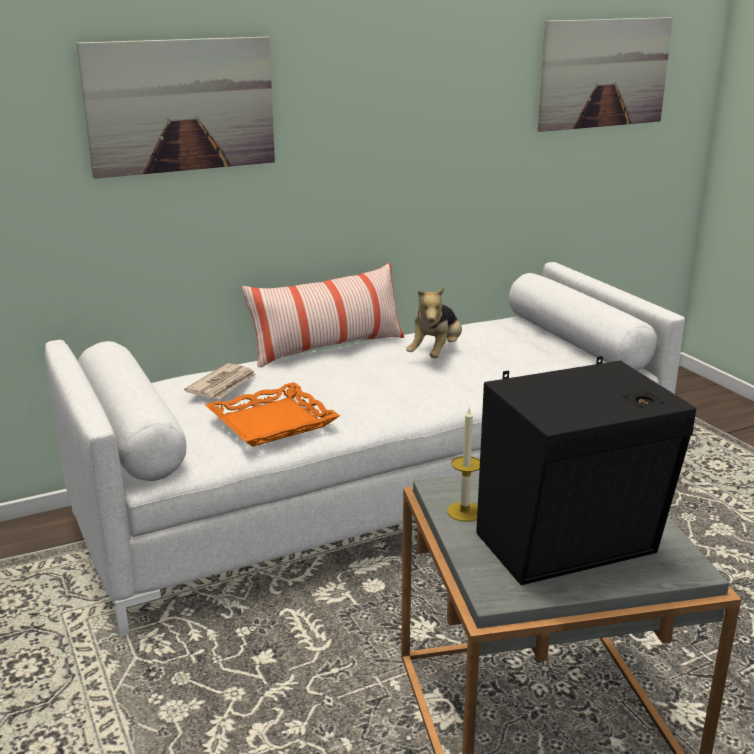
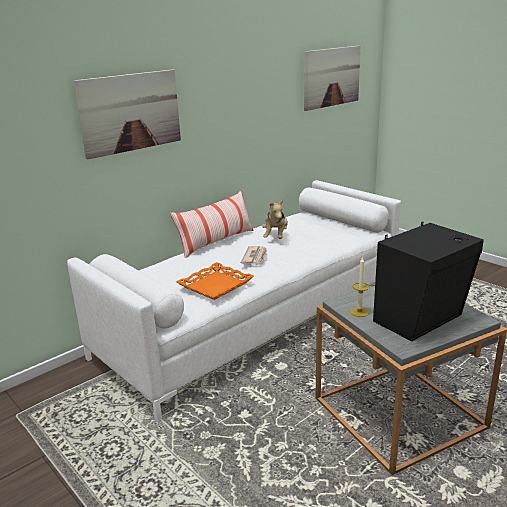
camera: 15 degrees left, 0 degrees up
(223, 385) = (172, 270): newspaper -> newspaper (255, 257)

